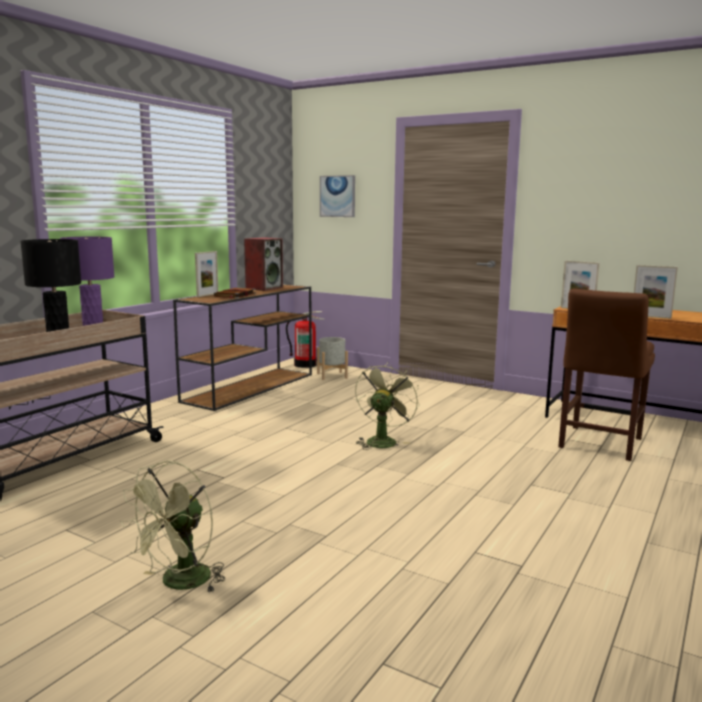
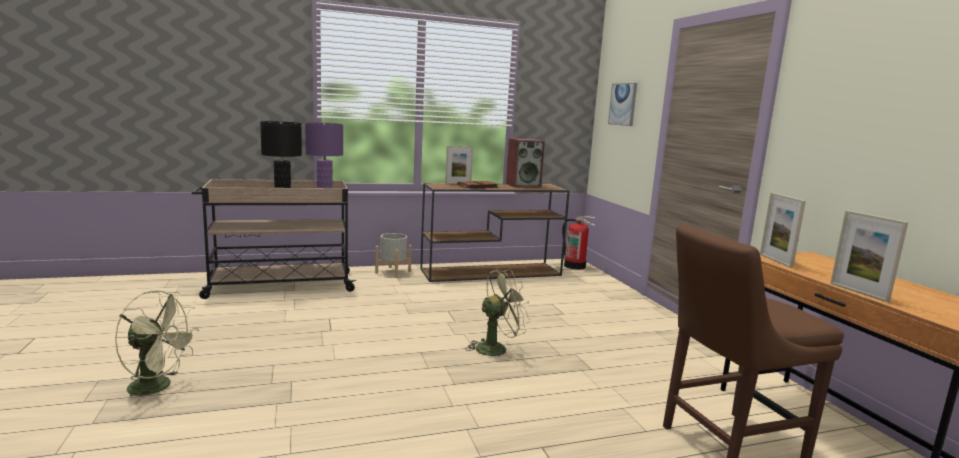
camera: 40 degrees right, 0 degrees up
(179, 583) = (158, 387): green fan -> green fan turned 150 degrees counterclockwise
(332, 376) = (577, 281): grey planter -> grey planter (393, 272)

